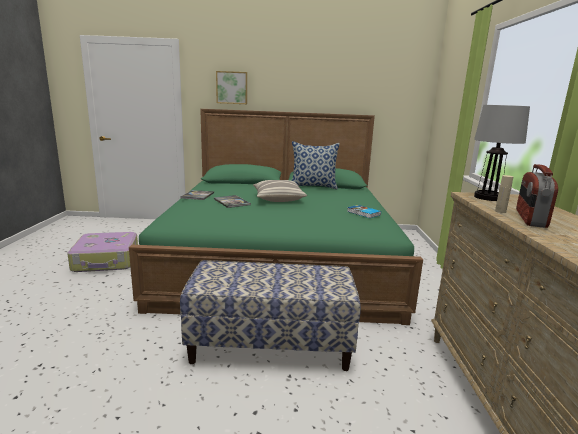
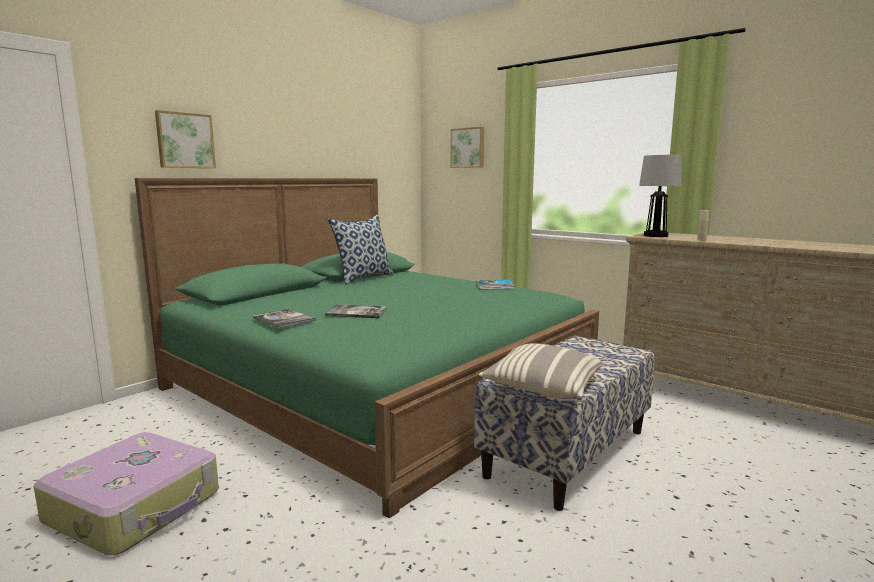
camera: 50 degrees left, 5 degrees down
(278, 199) = (385, 296): pillow -> pillow (542, 387)
(455, 91) = (468, 148): none -> picture
(530, 218) = (725, 240): radio -> none

